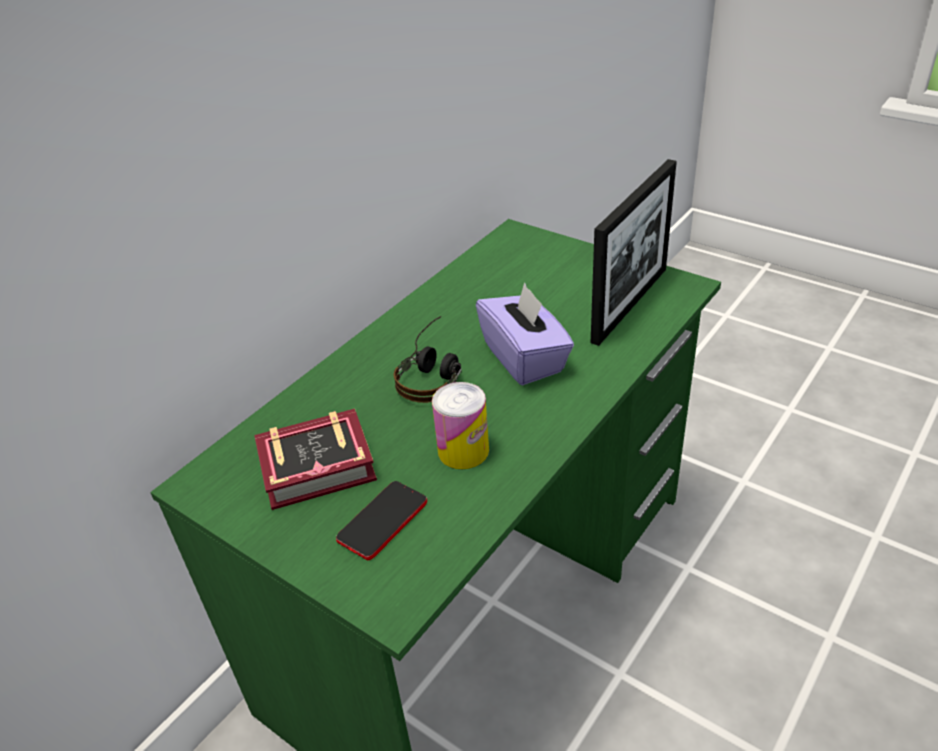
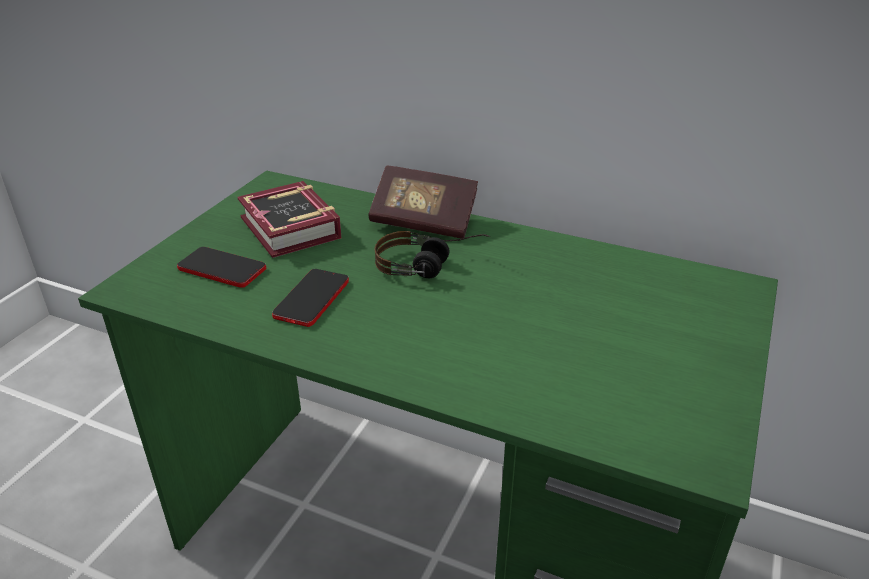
camera: 75 degrees right, 5 degrees down
(350, 370) = (423, 221): none -> book
(463, 450) = (312, 299): can -> phone
(525, 358) = (472, 322): purple tissue box -> none
(630, 304) = (624, 402): picture frame -> none

